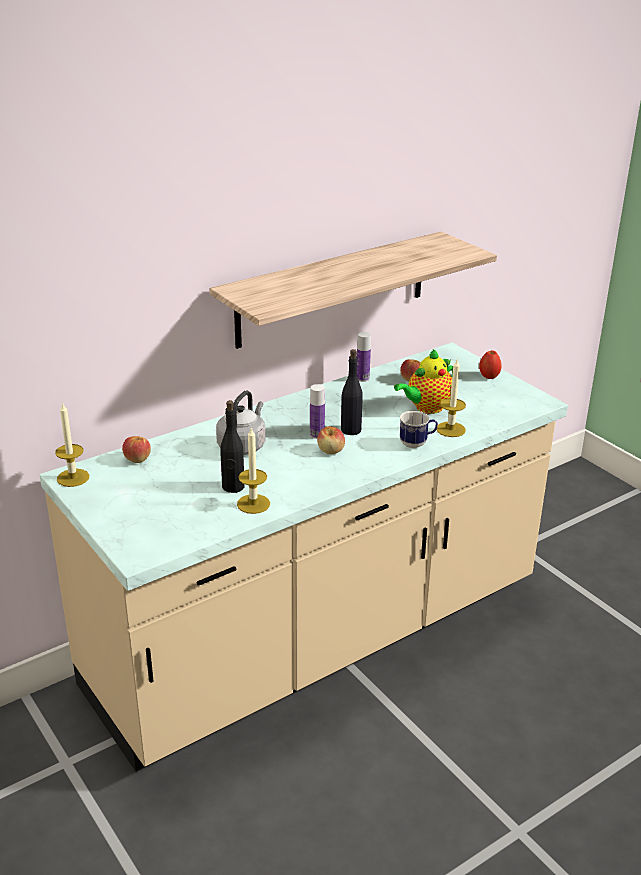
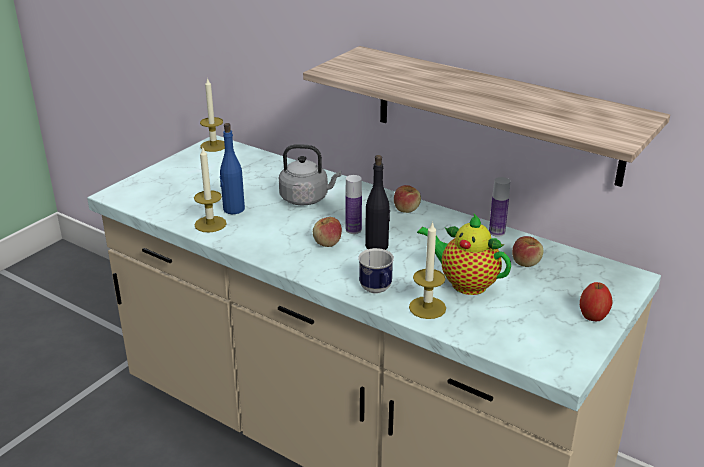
camera: 70 degrees right, 0 degrees up
(137, 459) = (255, 161): apple -> apple (406, 209)
(233, 487) = (233, 209): black bottle -> blue bottle

